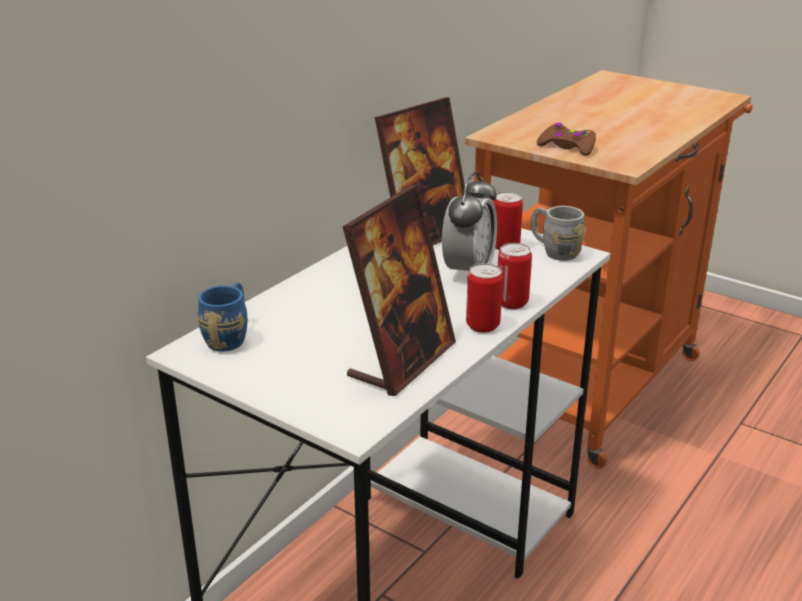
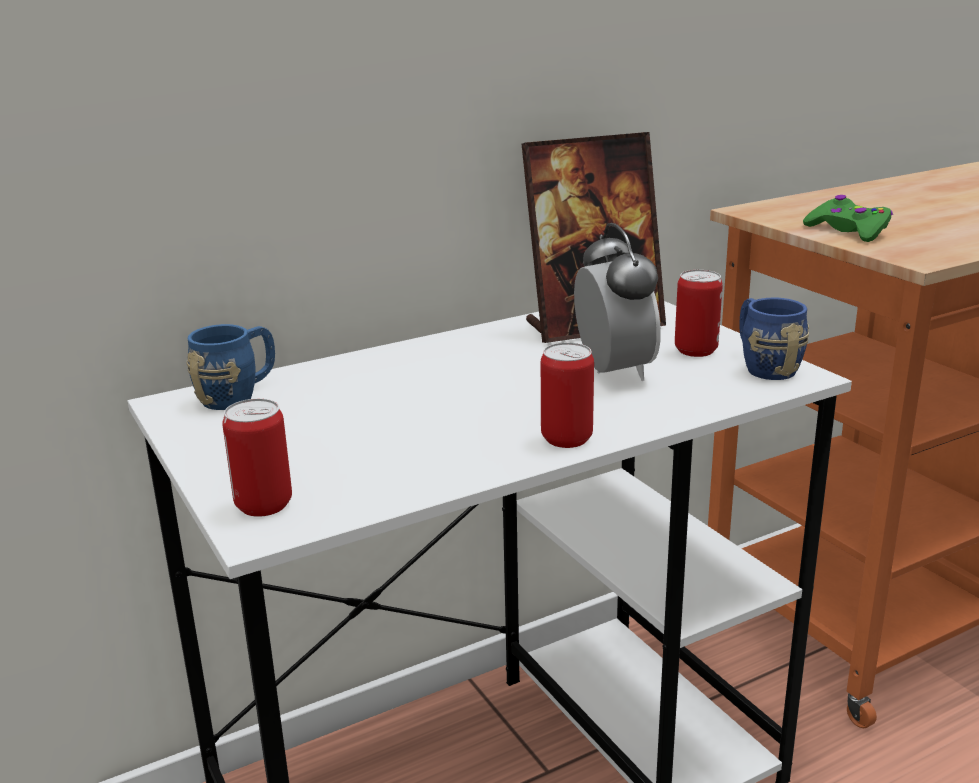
camera: 25 degrees right, 5 degrees down
(402, 361) = (411, 461): picture frame -> none
(468, 271) = (614, 371): alarm clock -> alarm clock turned 60 degrees counterclockwise
(512, 303) = (637, 418): can -> can (264, 505)
(554, 250) = (763, 365): grey mug -> blue mug
(567, 147) = (848, 231): brown game controller -> green game controller

